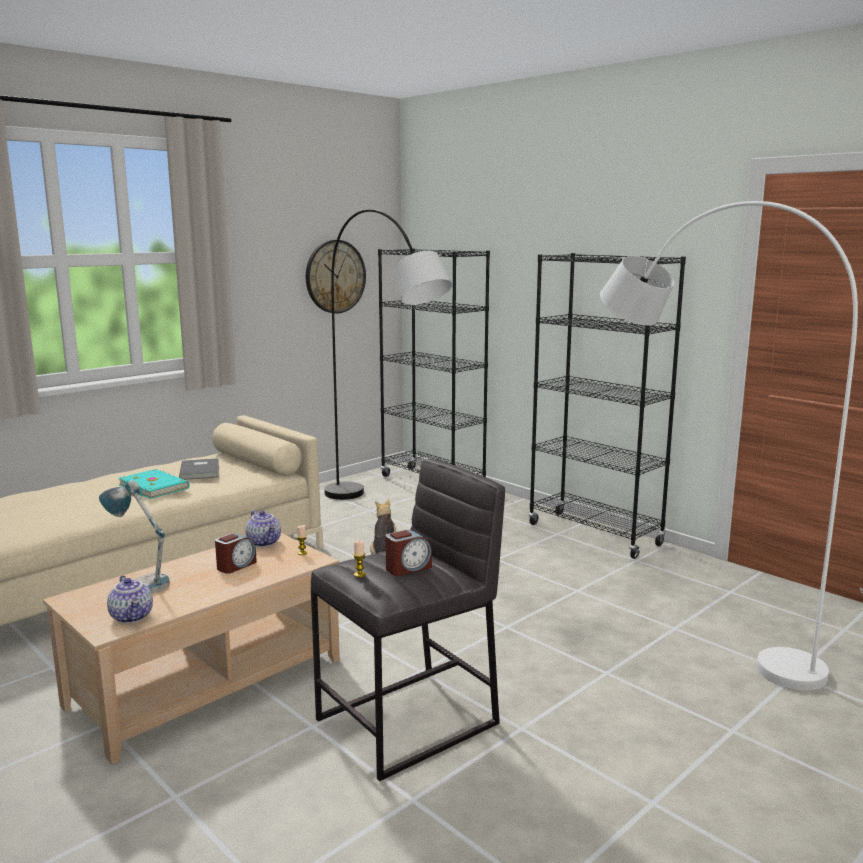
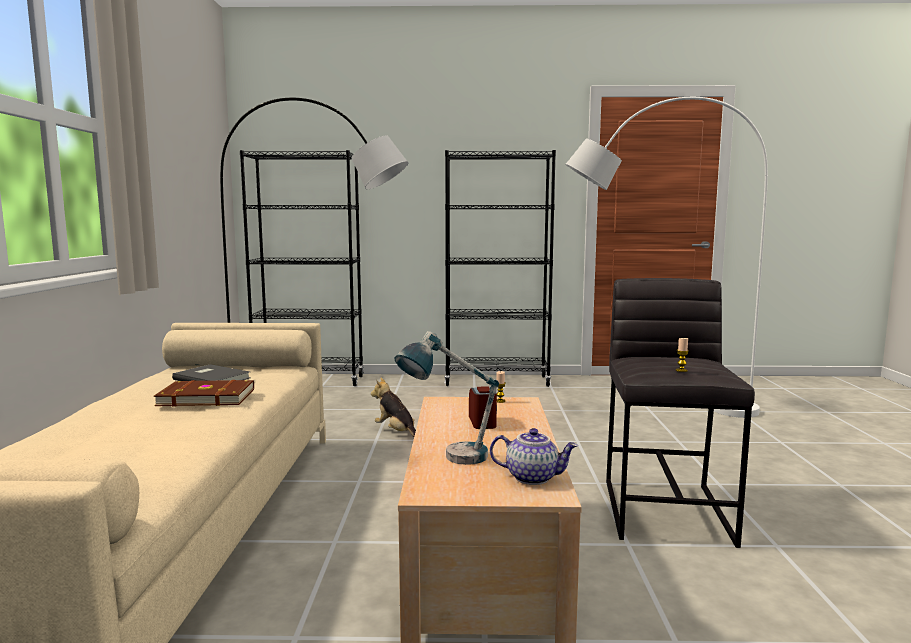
camera: 45 degrees left, 5 degrees down
(154, 486) = (206, 397): turquoise book -> brown book
(265, 542) = (448, 404): teapot -> none
(335, 276) = (198, 176): wall clock -> none
(408, 568) = (687, 361): alarm clock -> none

